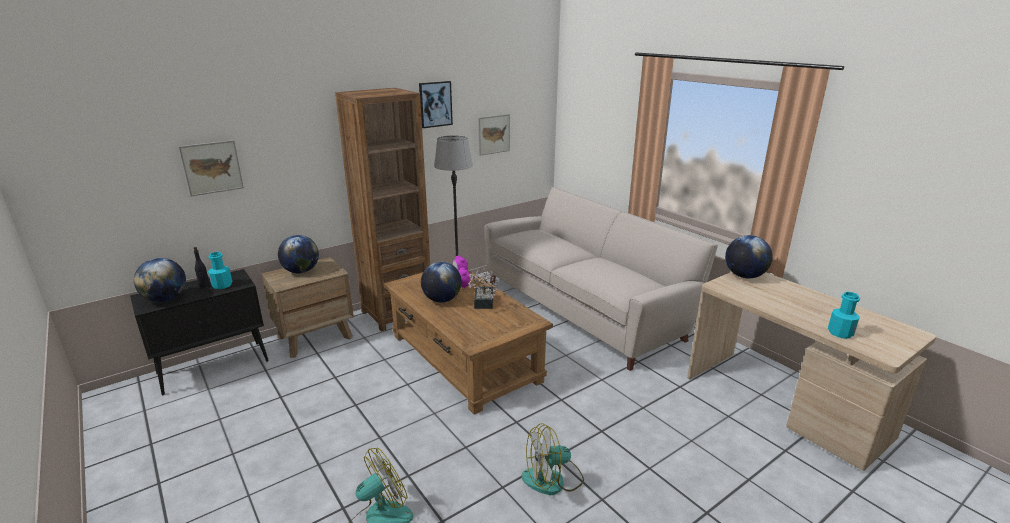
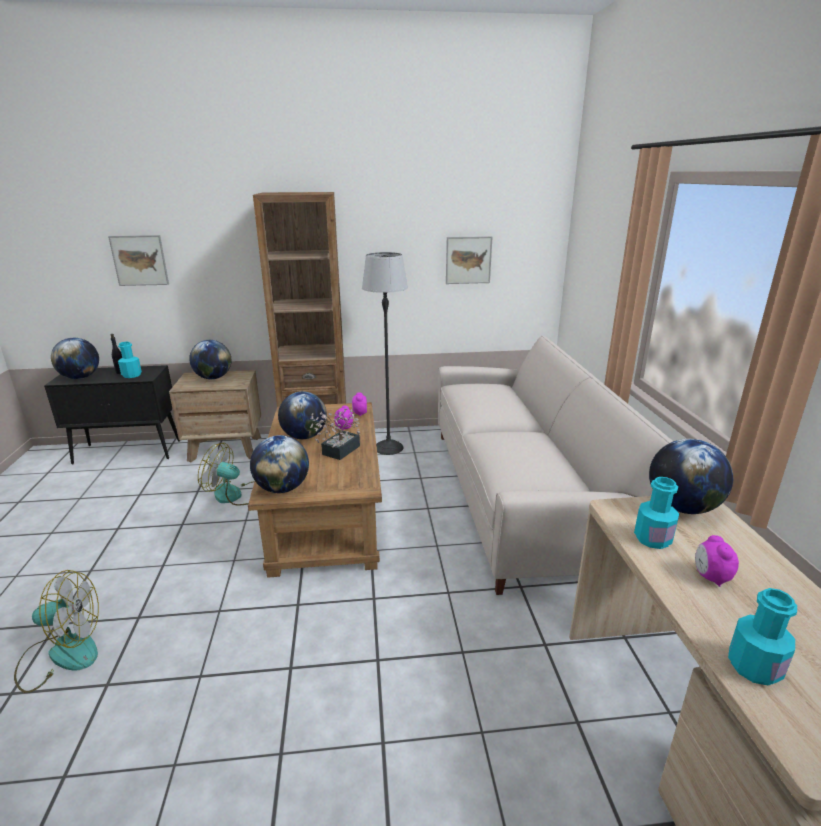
camera: 30 degrees right, 0 degrees up
(435, 104) = (388, 216): picture -> none
(479, 338) = (282, 488): none -> globe
(553, 479) = (257, 695): fan -> fan (234, 495)
(750, 294) = (652, 539): none -> turquoise bottle
(790, 304) = (710, 577): none -> alarm clock

